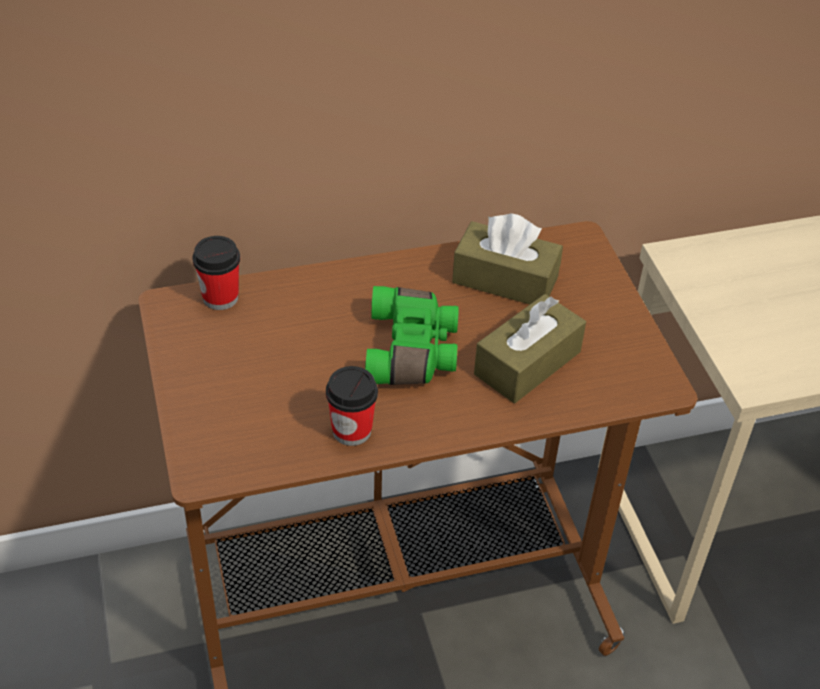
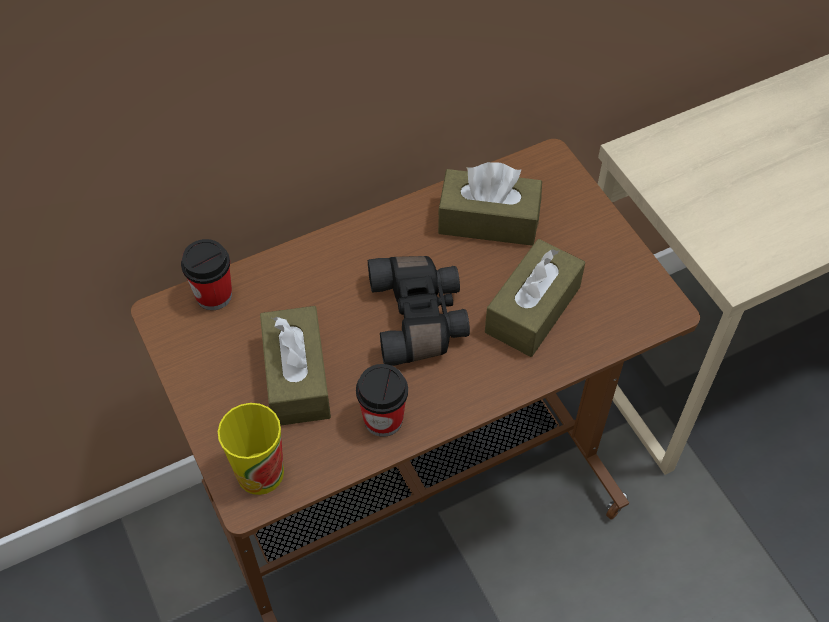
camera: 10 degrees left, 10 degrees up
(219, 454) = (260, 473): none -> cup
(279, 379) = (297, 377): none -> brown tissue box
(413, 351) = (420, 318): green binoculars -> black binoculars

